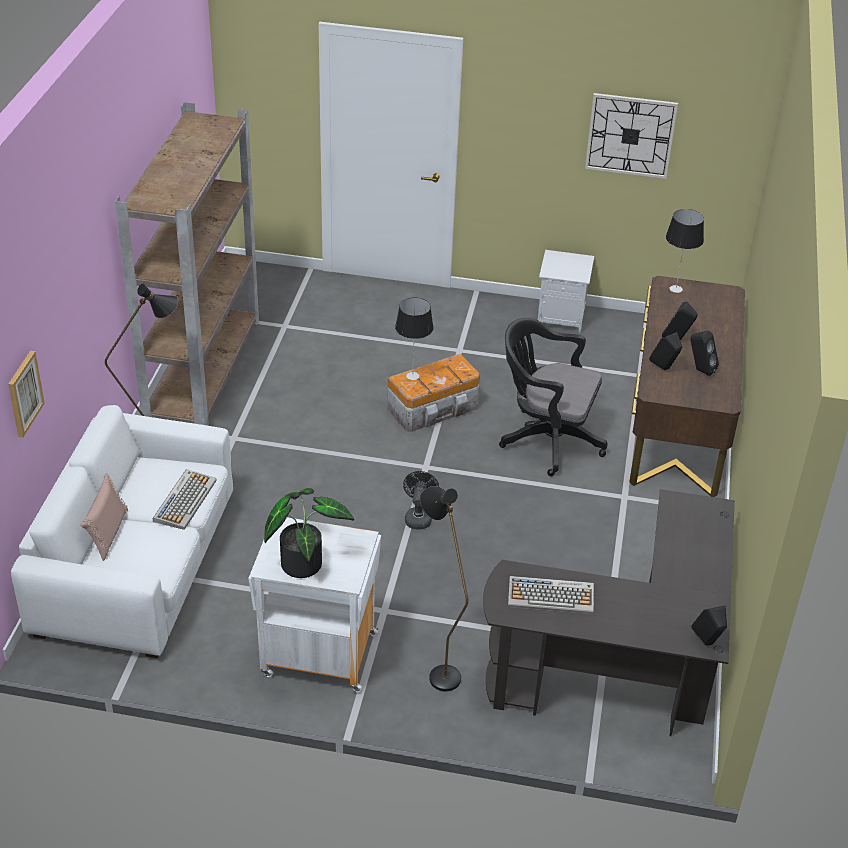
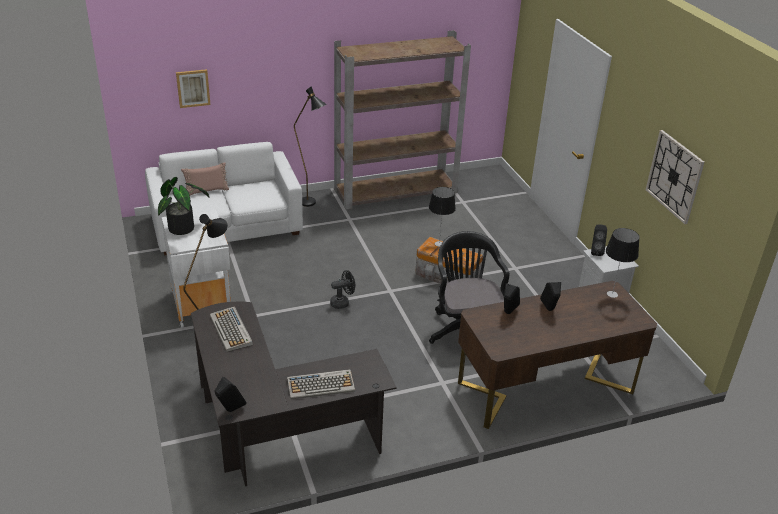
camera: 60 degrees right, 5 degrees down
(184, 500) = (246, 201): keyboard -> keyboard (321, 385)
(700, 370) = (525, 329): black speaker -> black speaker (595, 251)

